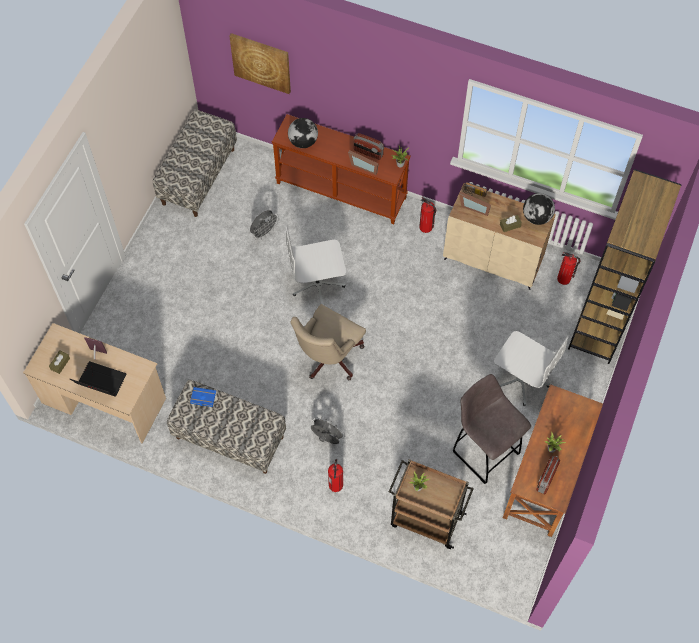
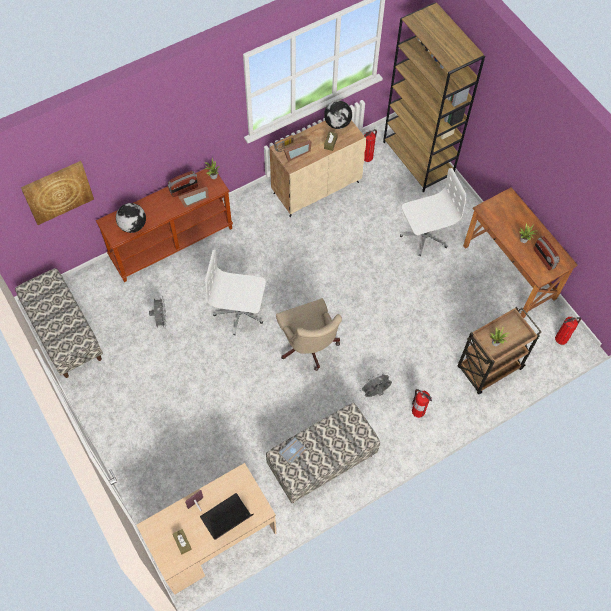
camera: 55 degrees left, 0 degrees up
(202, 398) = (292, 452): blue book -> grey book
(318, 284) = (239, 312): white office chair -> white office chair turned 75 degrees clockwise
(426, 227) = (253, 210): fire extinguisher -> fire extinguisher (561, 338)
(484, 451) = (462, 295): grey stool -> none

